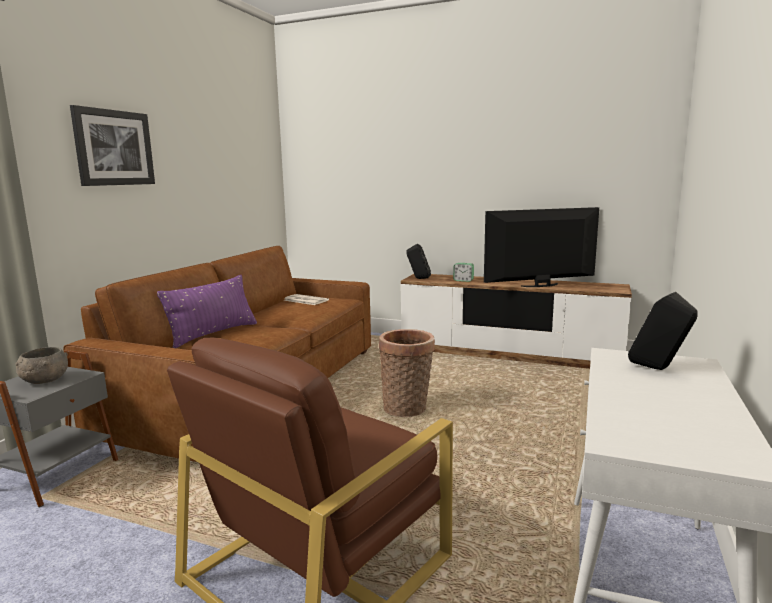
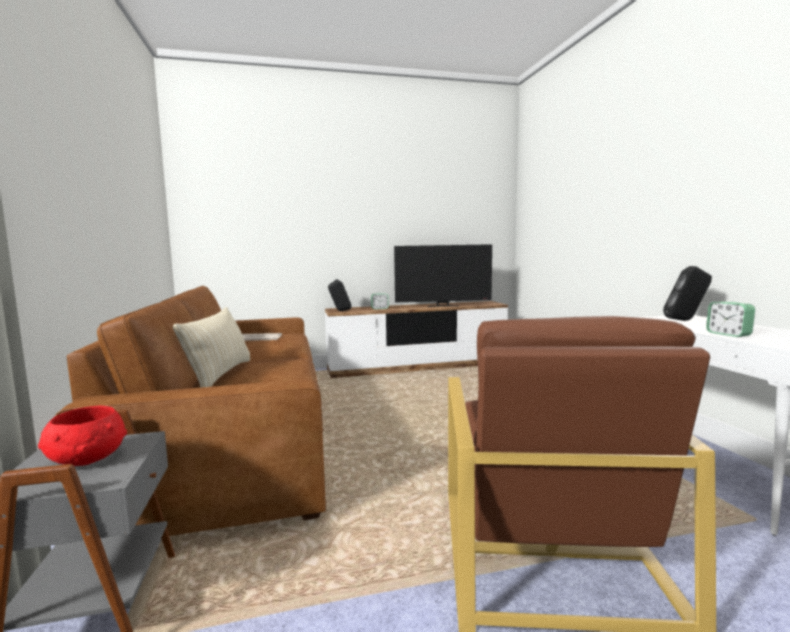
camera: 35 degrees left, 5 degrees down
(44, 380) = (87, 459): grey bowl -> red bowl
(114, 148) = (57, 143): picture -> none
(213, 334) = (220, 375): purple pillow -> beige pillow
(407, 409) = (411, 418): basket -> none
(541, 285) = (443, 306): television -> television turned 135 degrees counterclockwise
(615, 403) = (728, 334): none -> alarm clock

